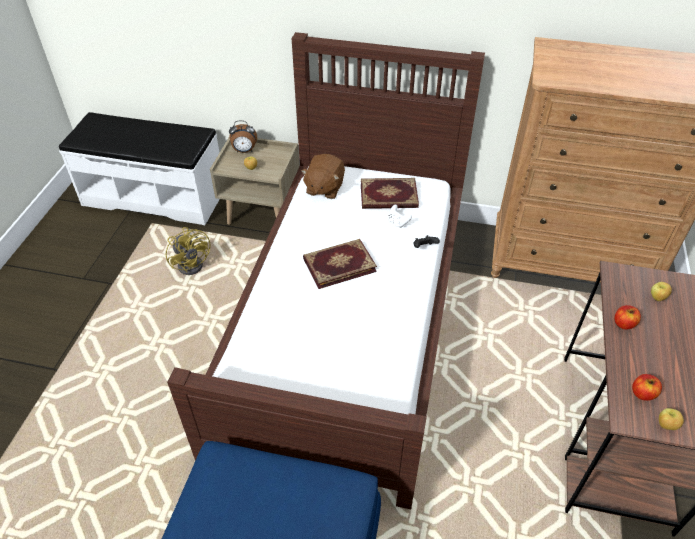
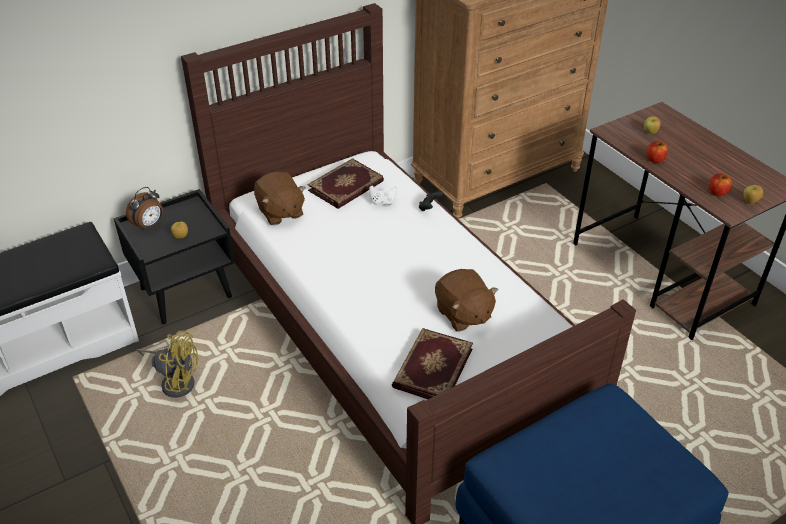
camera: 45 degrees left, 5 degrees down
(263, 212) = (186, 292): beige nightstand -> black nightstand
(339, 264) = (381, 262): book -> book (431, 367)
(340, 340) = (463, 314): none -> brown plush toy

